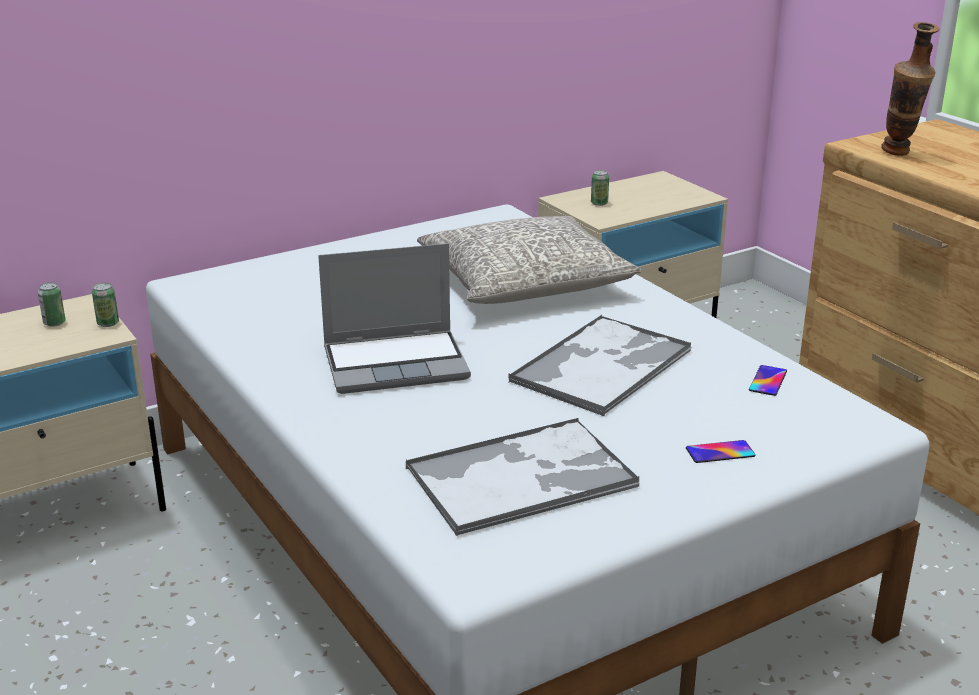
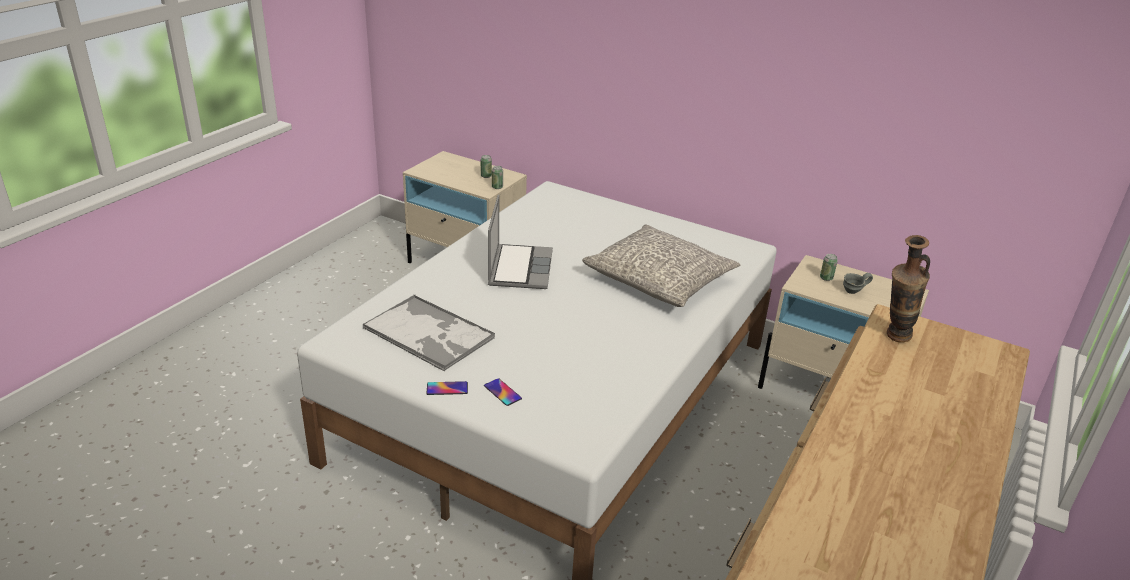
camera: 60 degrees right, 5 degrees up
(397, 363) = (519, 268): laptop -> laptop turned 135 degrees counterclockwise
(602, 365) = (575, 330): tray -> none
(640, 201) = (853, 292): none -> grey mug
(767, 381) = (609, 395): phone -> phone (447, 388)

